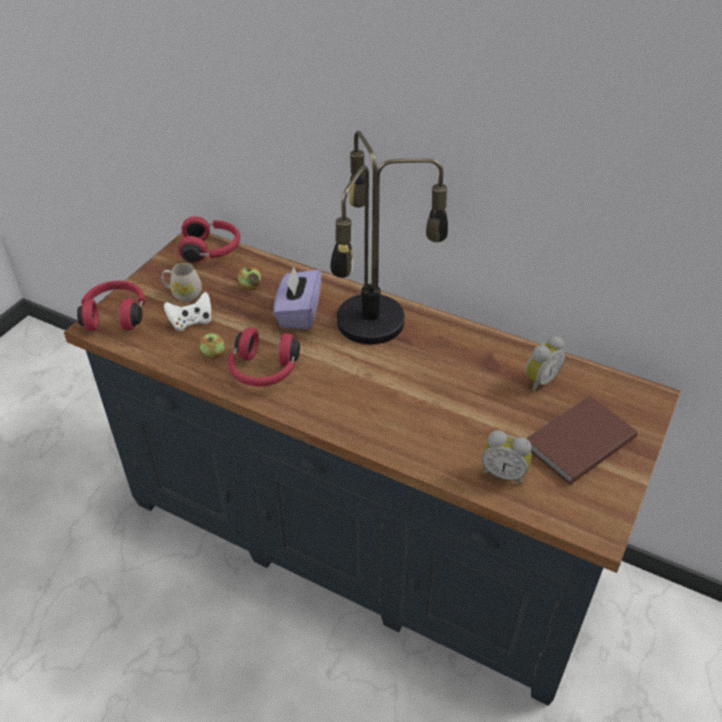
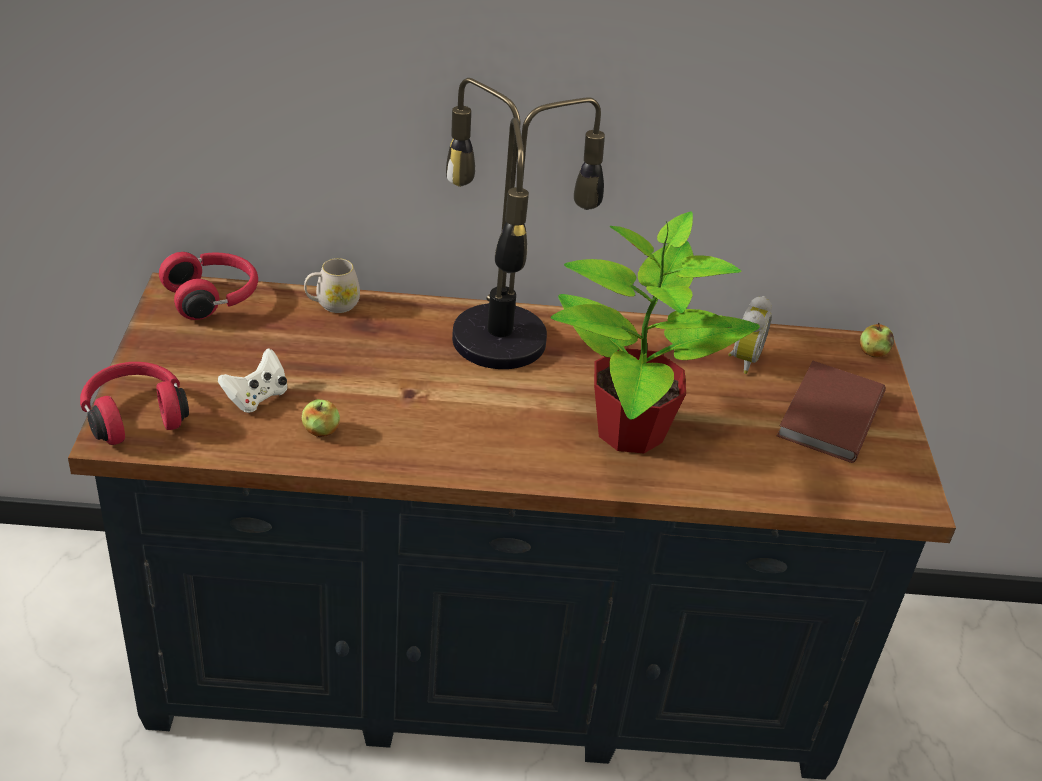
camera: 30 degrees left, 5 degrees down
(183, 294) = (216, 363): white mug -> white mug (332, 304)
(250, 286) = (306, 332): apple -> apple (873, 352)
(263, 371) = (406, 434): red headphones -> none
(299, 313) = (399, 351): purple tissue box -> none
(413, 410) = (628, 431): none -> potted plant
(504, 473) = (777, 472): alarm clock -> none

